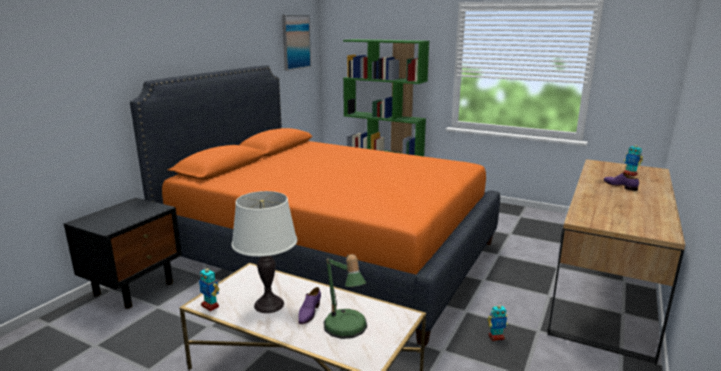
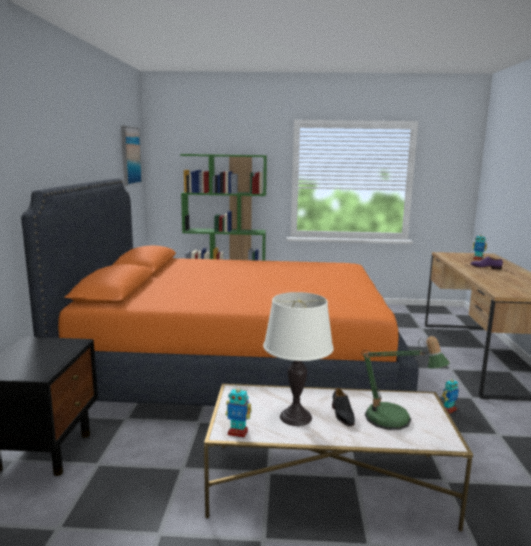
camera: 25 degrees left, 5 degrees down
(309, 312) = (342, 415): purple shoe -> black shoe

